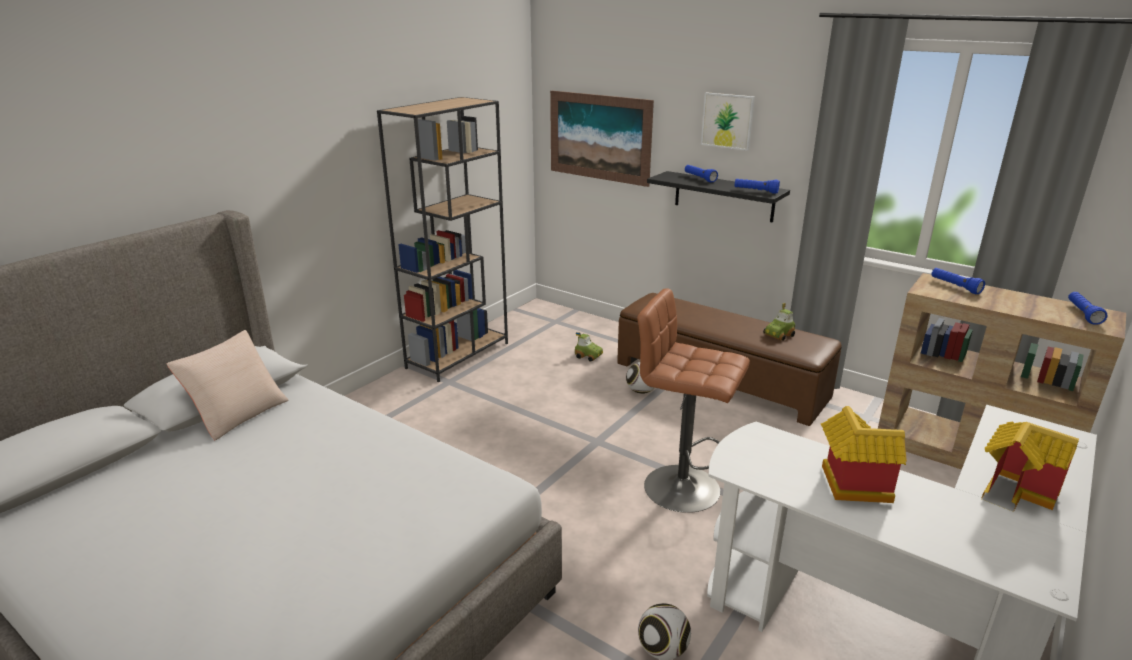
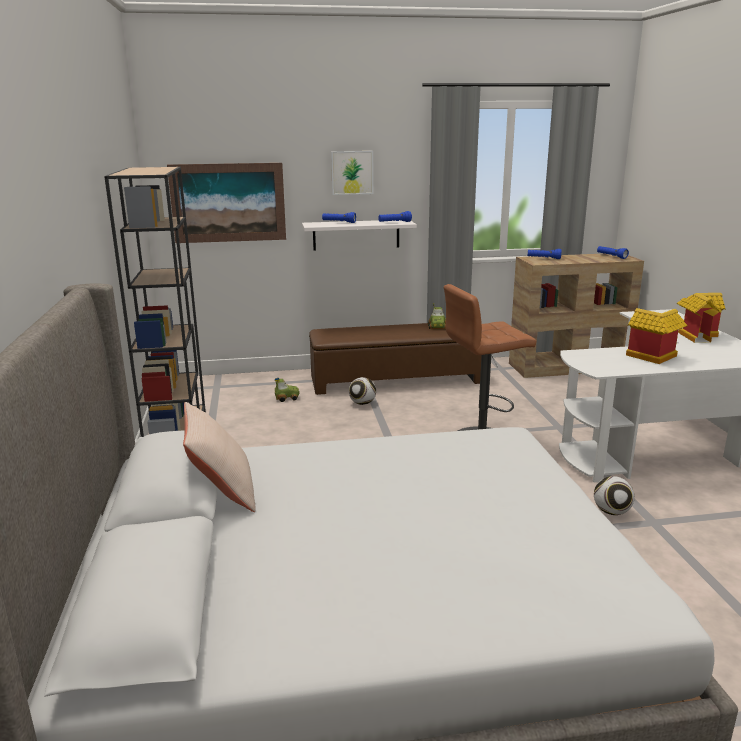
camera: 45 degrees left, 5 degrees down
(724, 196) = (356, 235): black shelf -> white shelf

